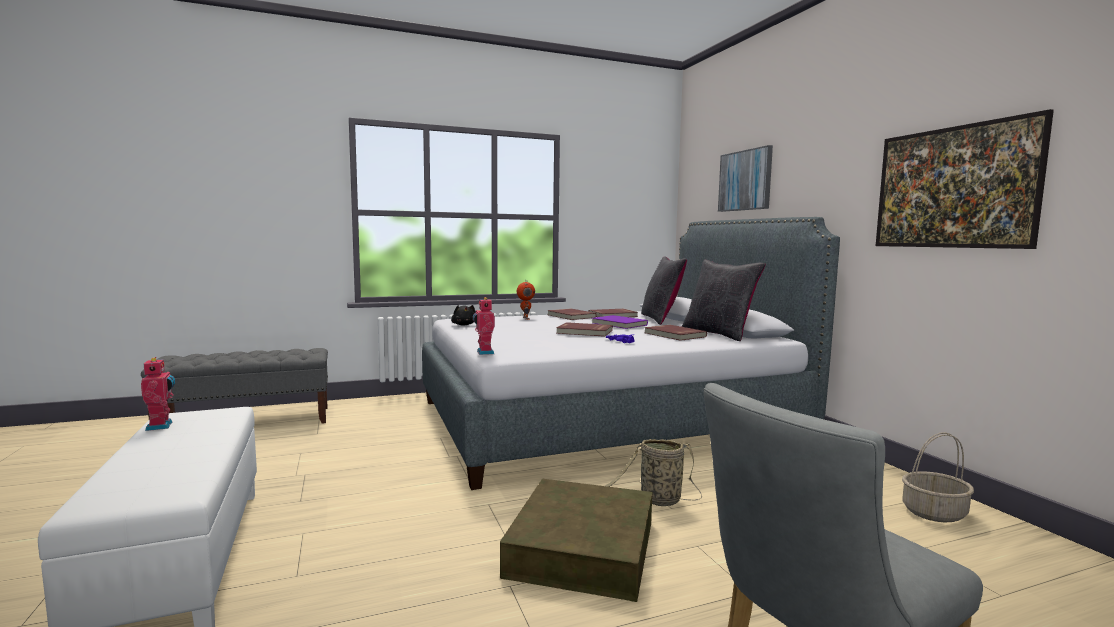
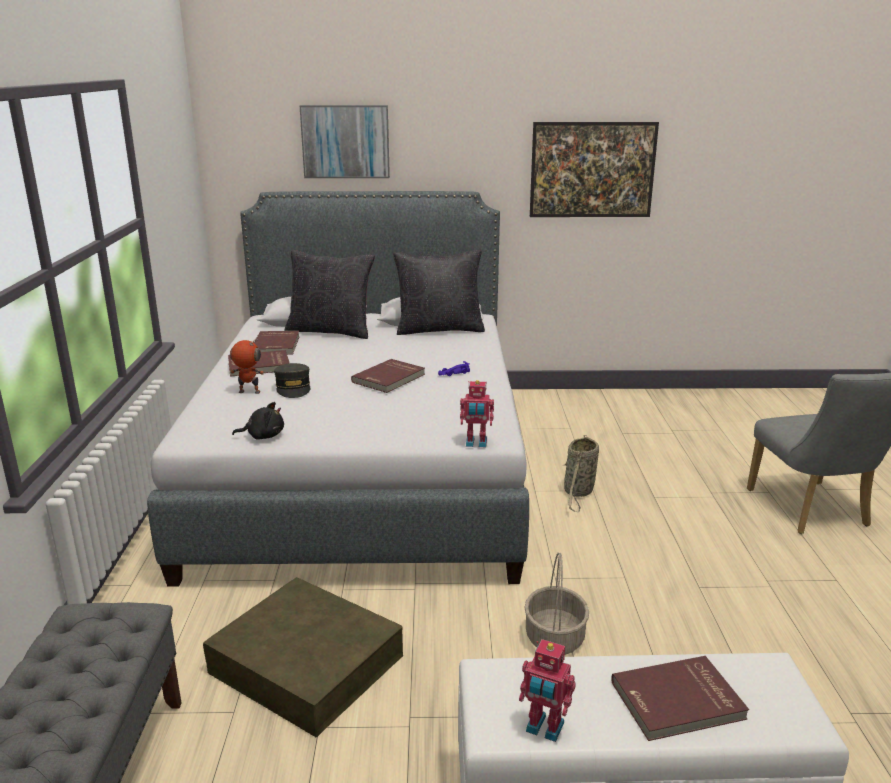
camera: 70 degrees left, 15 degrees up
(161, 426) = (544, 729): toy robot -> toy robot turned 150 degrees counterclockwise
(538, 321) = (293, 388): none -> grey cap
(582, 548) = (649, 544): brown storage box -> brown storage box (306, 664)
(618, 324) = (350, 355): purple book -> none
(674, 335) = (433, 346): red book -> red book (678, 702)
(934, 512) = (627, 406): basket -> basket (554, 637)

